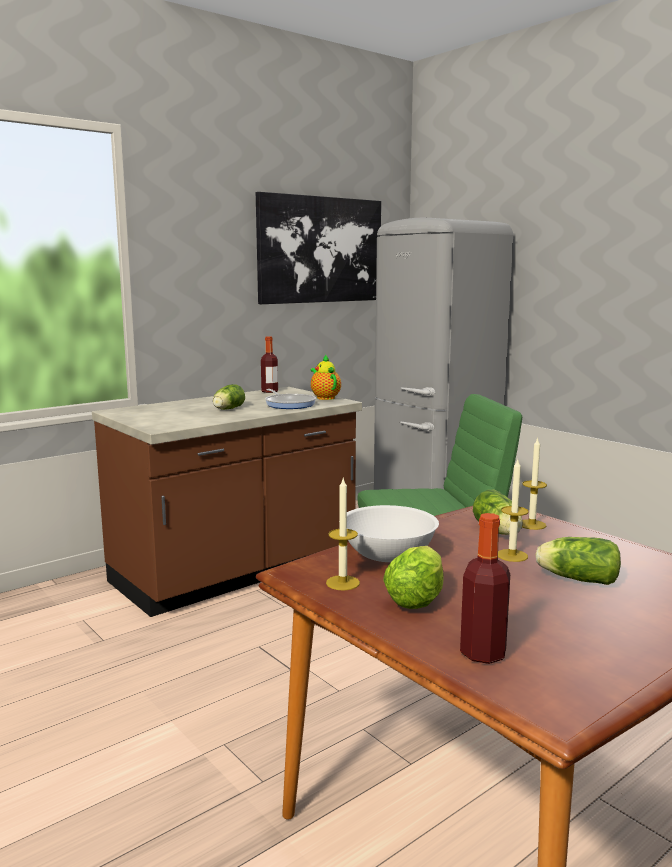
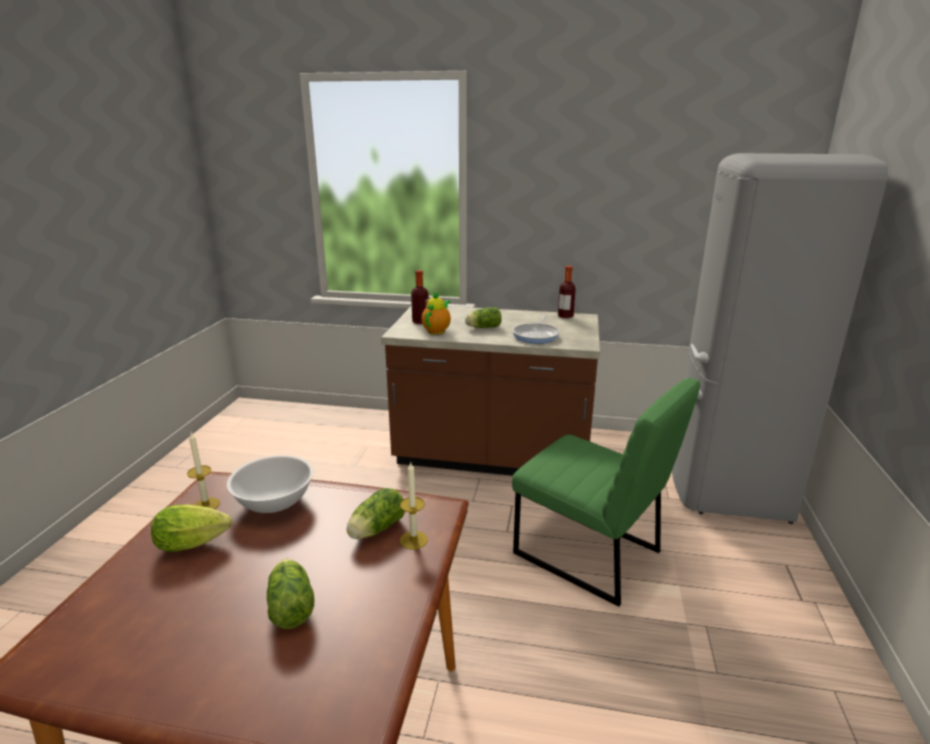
camera: 50 degrees right, 10 degrees up
(320, 250) = (677, 179): picture -> none
(324, 397) = (584, 336): teapot -> teapot (437, 331)
(483, 653) = (108, 604): bottle -> bottle (420, 322)
(512, 555) = (321, 555): candle -> none

